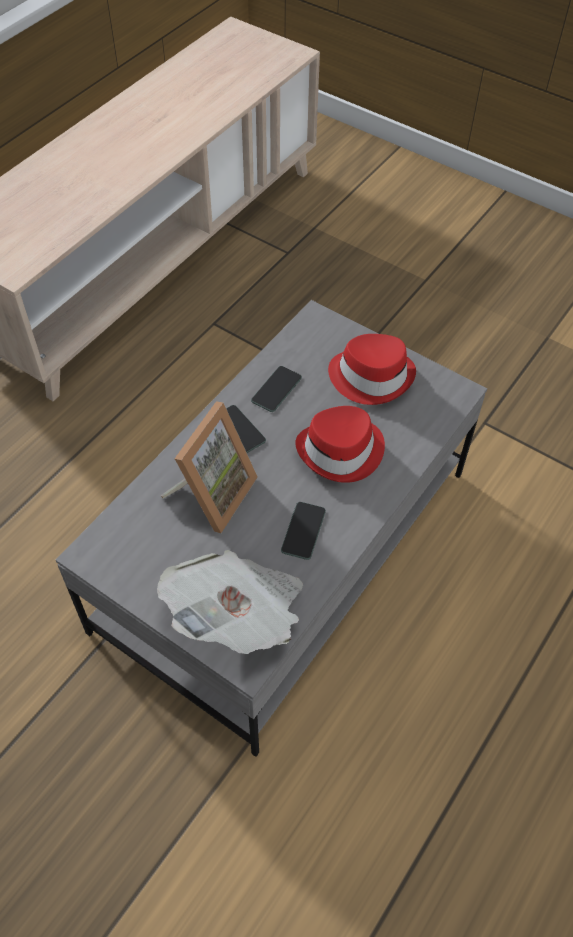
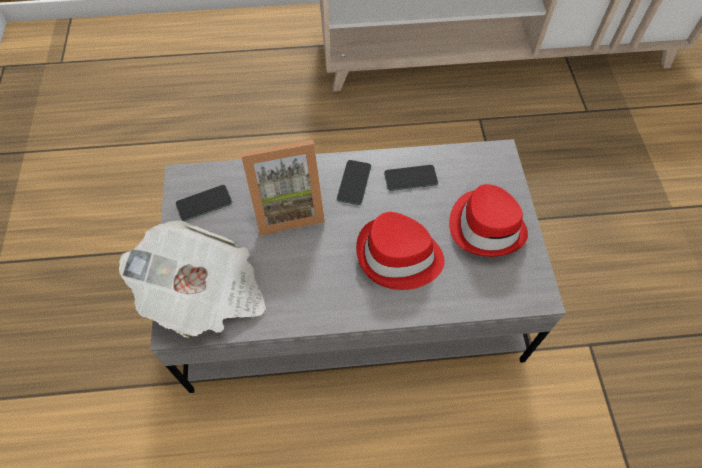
camera: 50 degrees right, 5 degrees up
(303, 531) = (307, 282): phone -> phone (204, 203)

